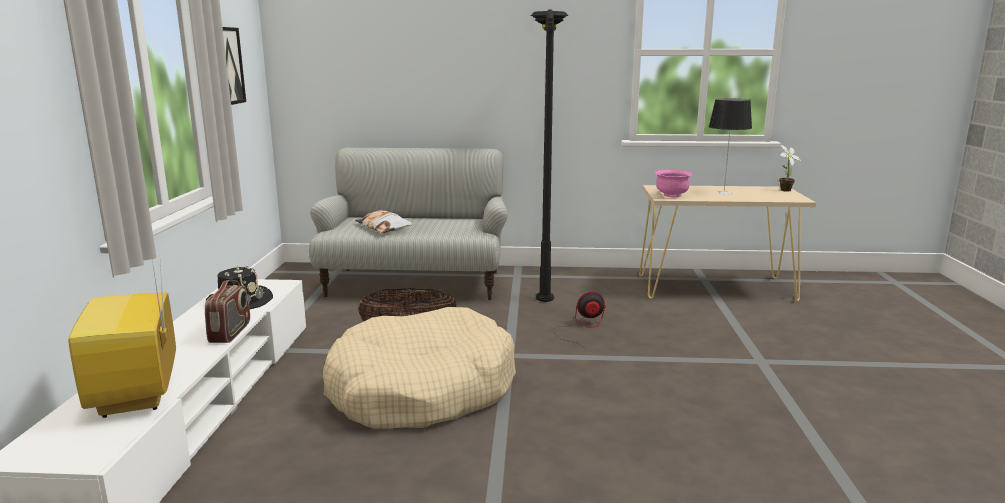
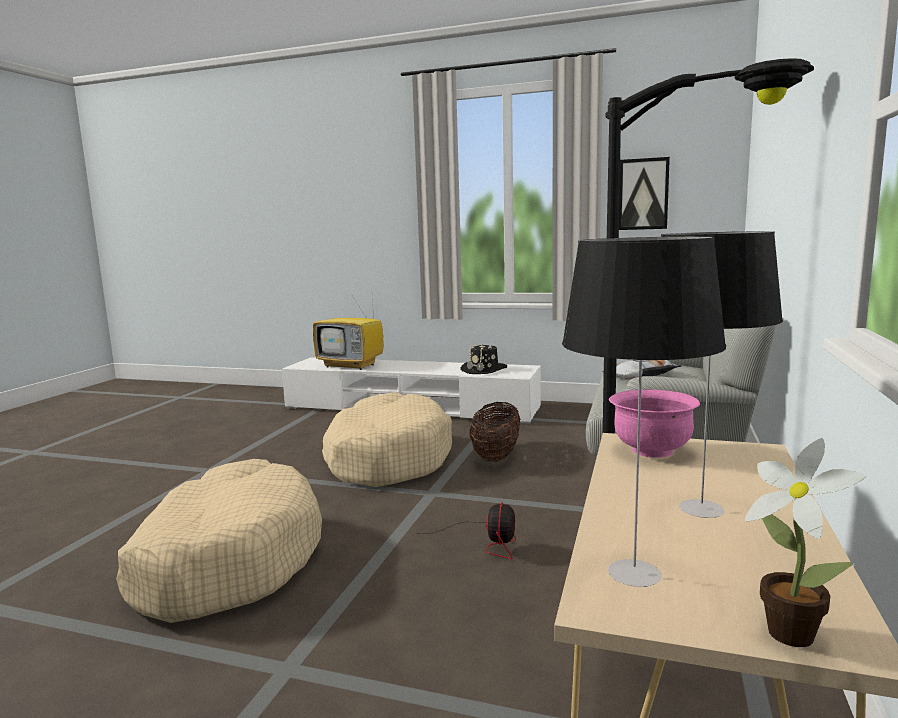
camera: 105 degrees right, 5 degrees down
(138, 395) = (352, 365): television -> television turned 150 degrees counterclockwise
(230, 332) = (423, 371): radio -> none
(686, 416) = (227, 560): none -> beige dog bed
(779, 197) = (632, 573): none -> table lamp

